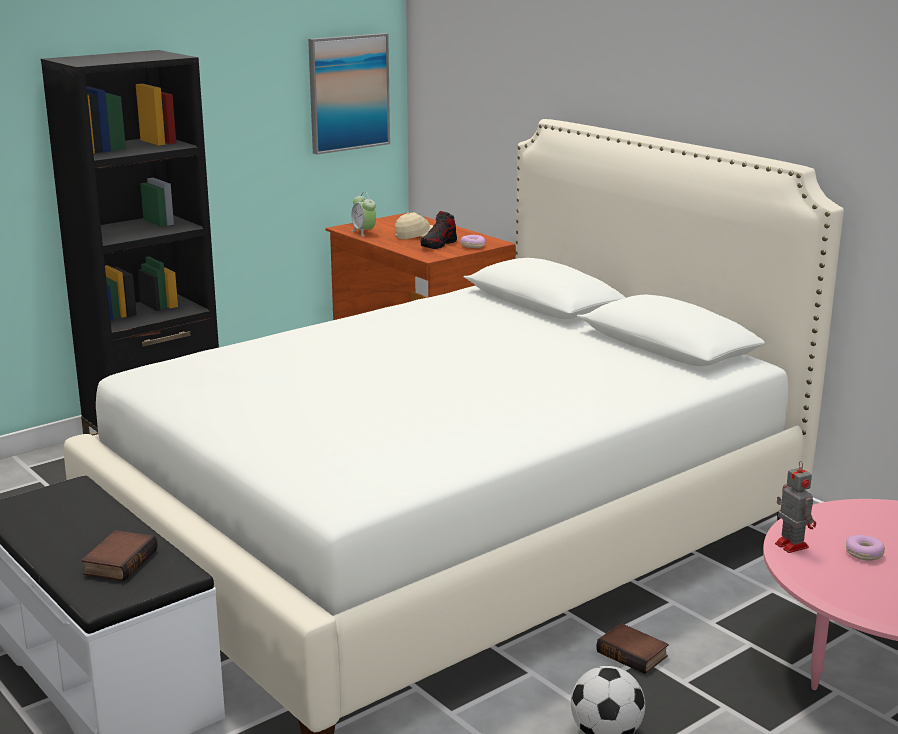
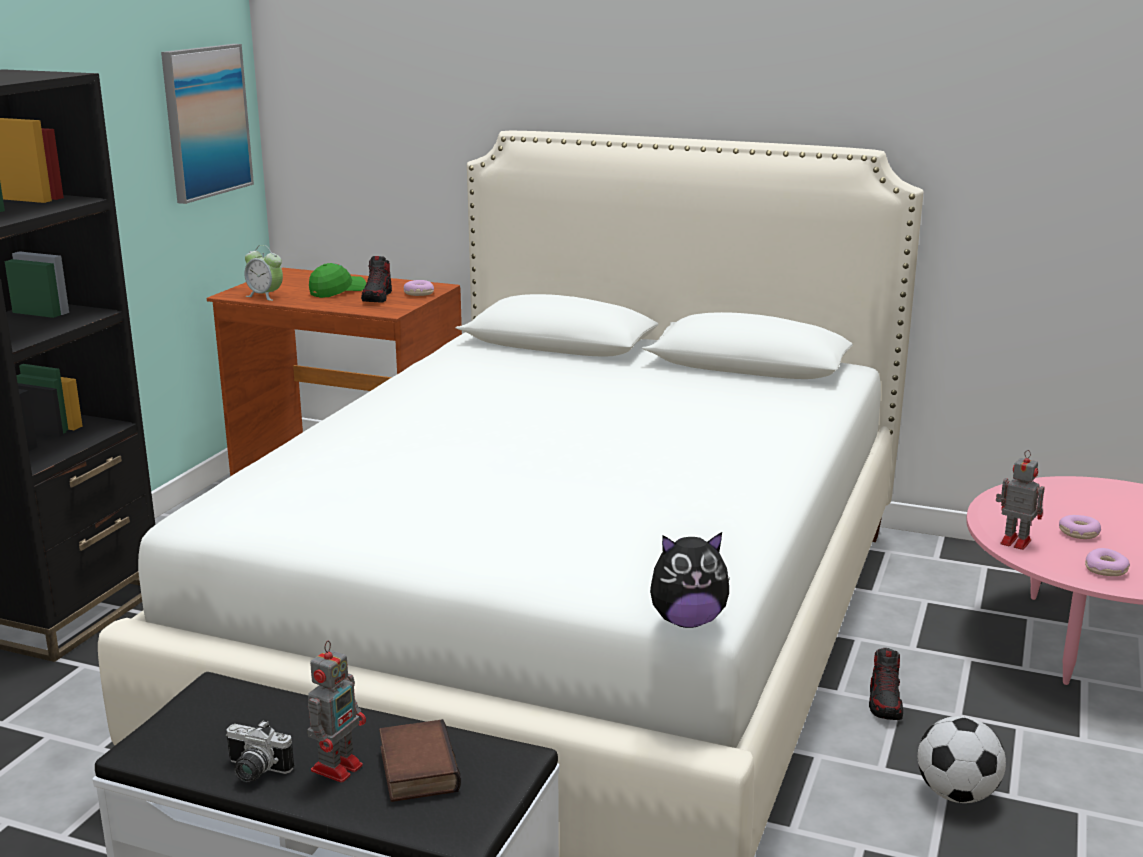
camera: 30 degrees left, 0 degrees up
(37, 536) = (254, 771): none -> camera
(82, 547) = (338, 766): none -> toy robot
(320, 510) = (687, 621): none -> plush toy
(418, 235) = (337, 291): beige cap -> green cap
(634, 654) = (885, 702): book -> shoe
(841, 587) = (1106, 569): none -> donut

